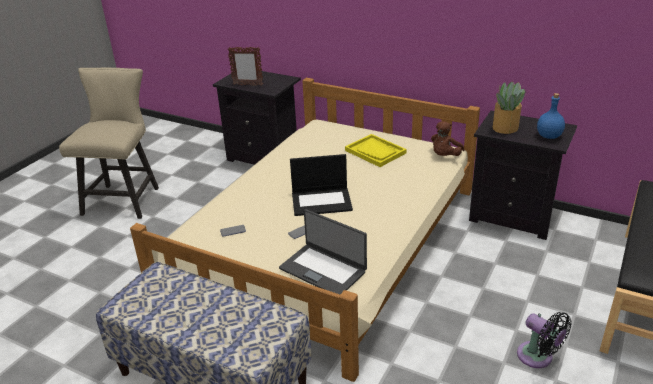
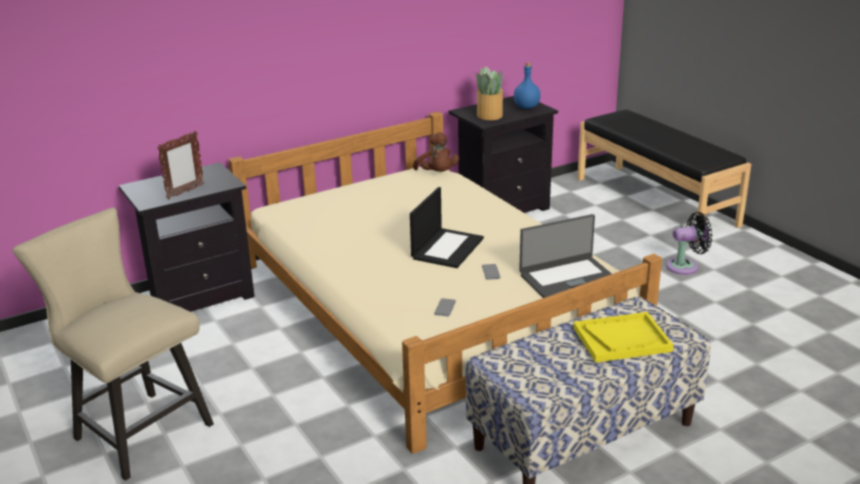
camera: 60 degrees left, 5 degrees down
(375, 152) = (386, 197): yellow tray -> yellow tray (622, 339)

